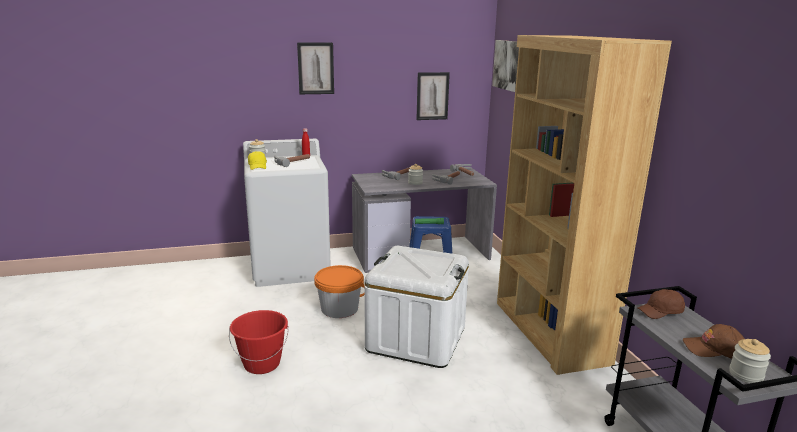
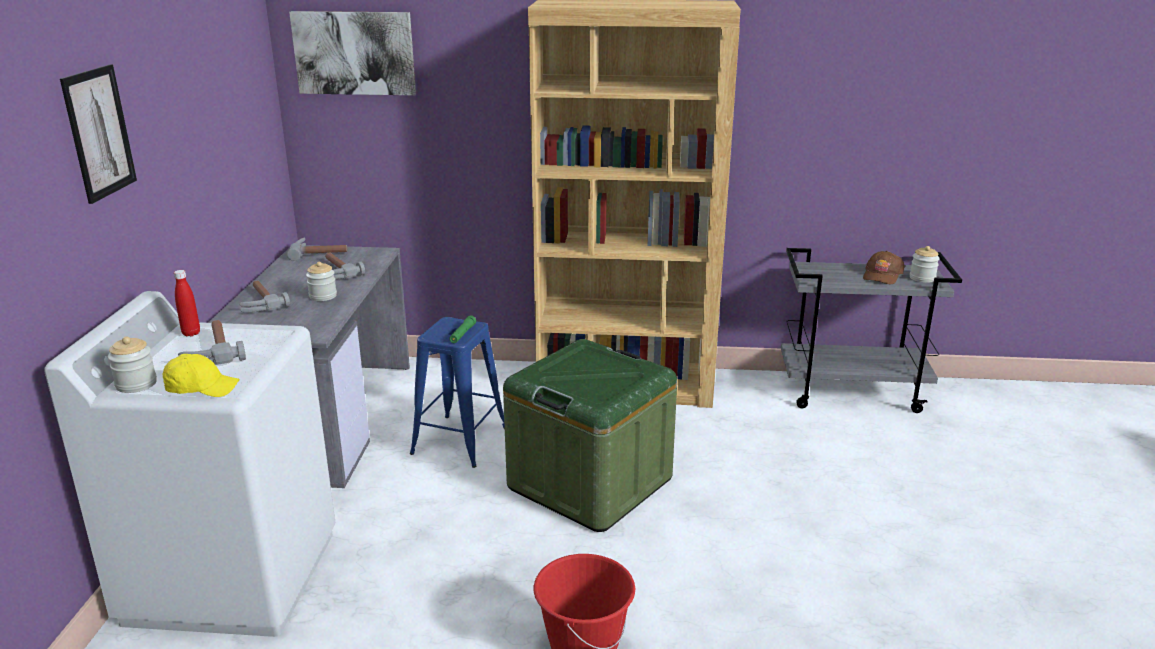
camera: 70 degrees left, 5 degrees up
(339, 309) = (454, 538): orange bucket -> none
(416, 339) = (590, 482): white storage box -> green storage box
(432, 96) = (236, 135): picture -> none
(661, 312) = (813, 273): brown cap -> none

